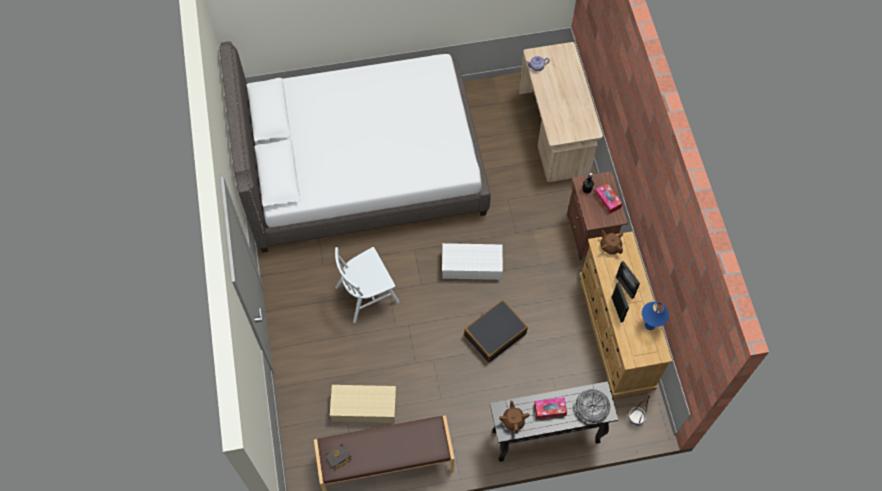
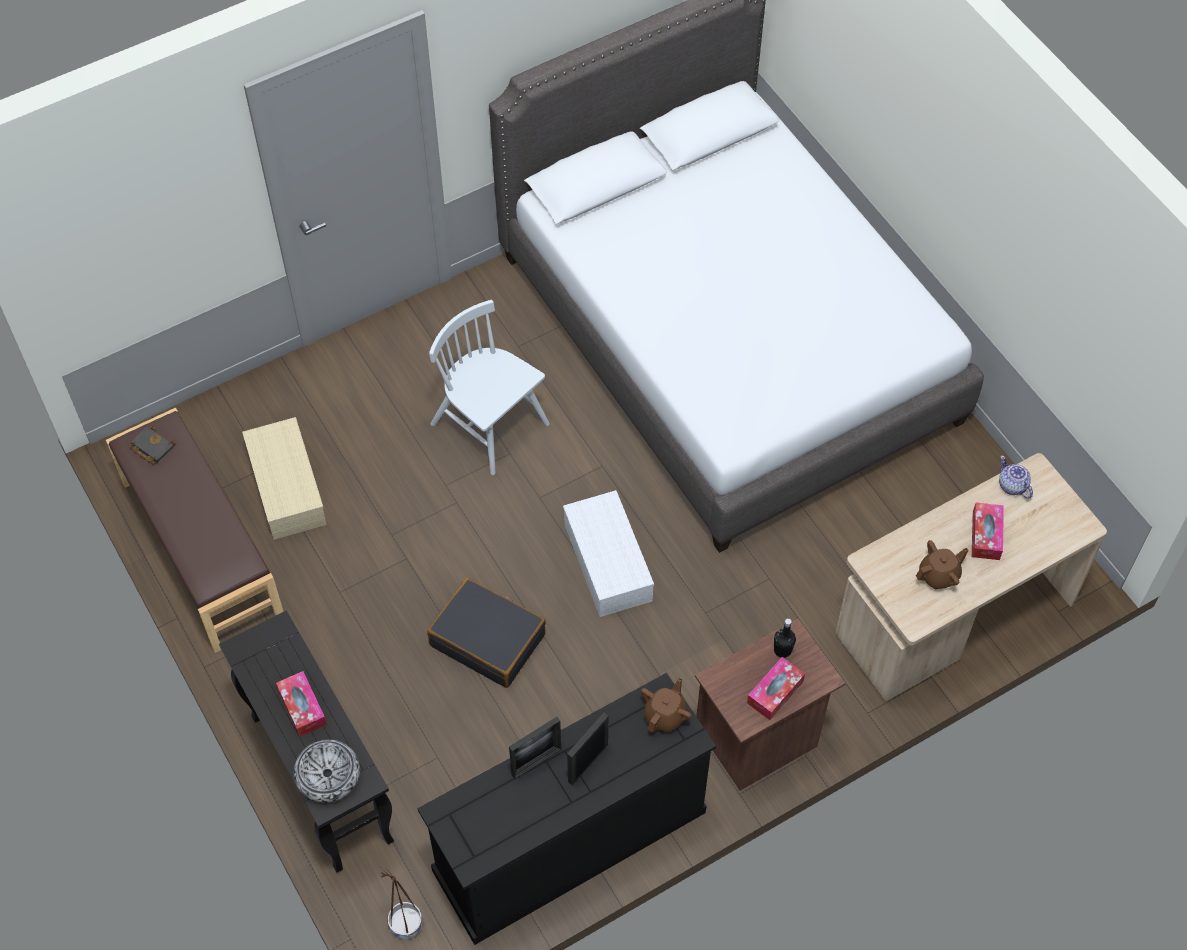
camera: 70 degrees right, 5 degrees down
(513, 420) = (264, 655): brown teapot -> brown teapot (939, 575)
(559, 87) = (986, 535): none -> tissue box
(616, 332) = (568, 842): beige dresser -> black dresser
(649, 325) = (524, 828): blue table lamp -> none

